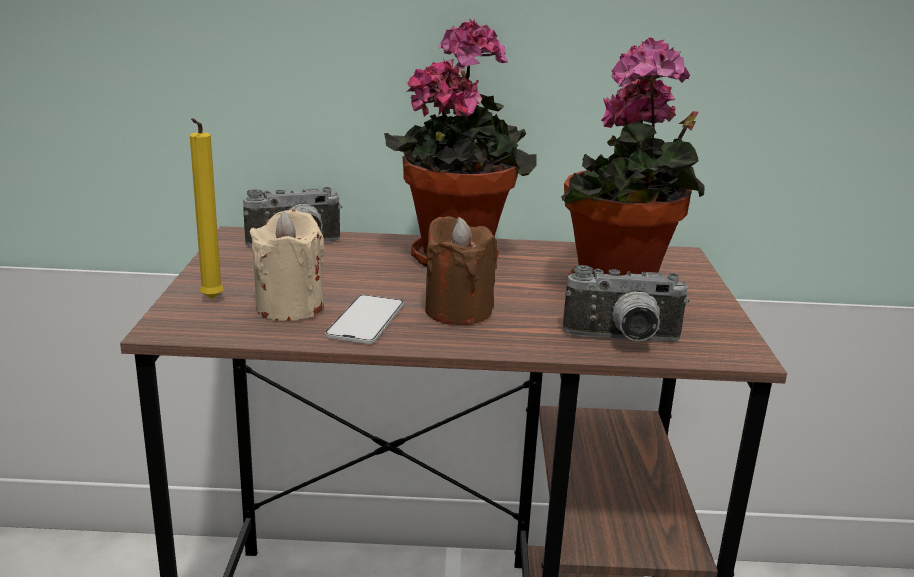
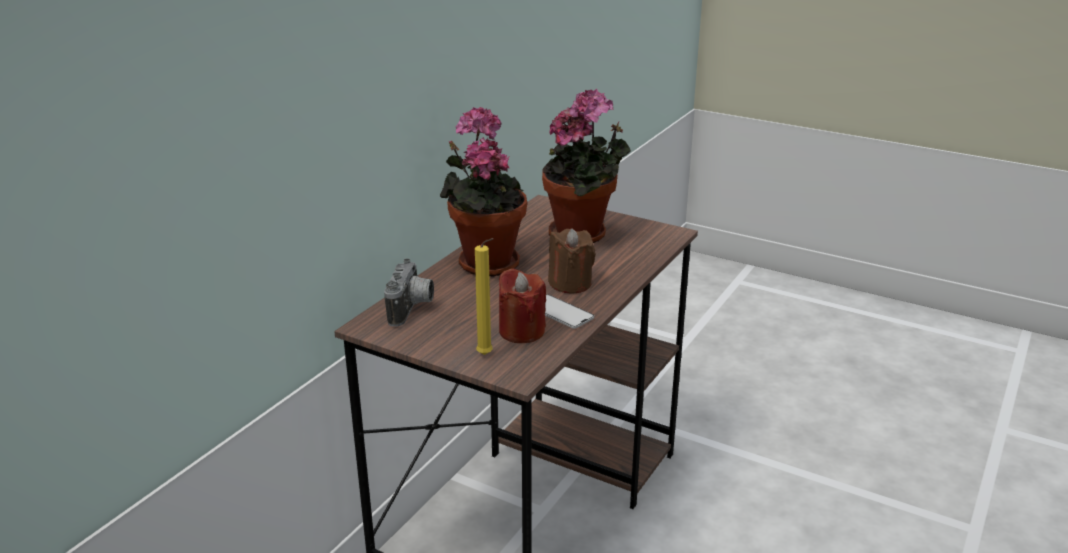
camera: 60 degrees left, 5 degrees up
(290, 307) = (521, 331): beige candle -> red candle
(623, 340) = (640, 253): camera -> none

